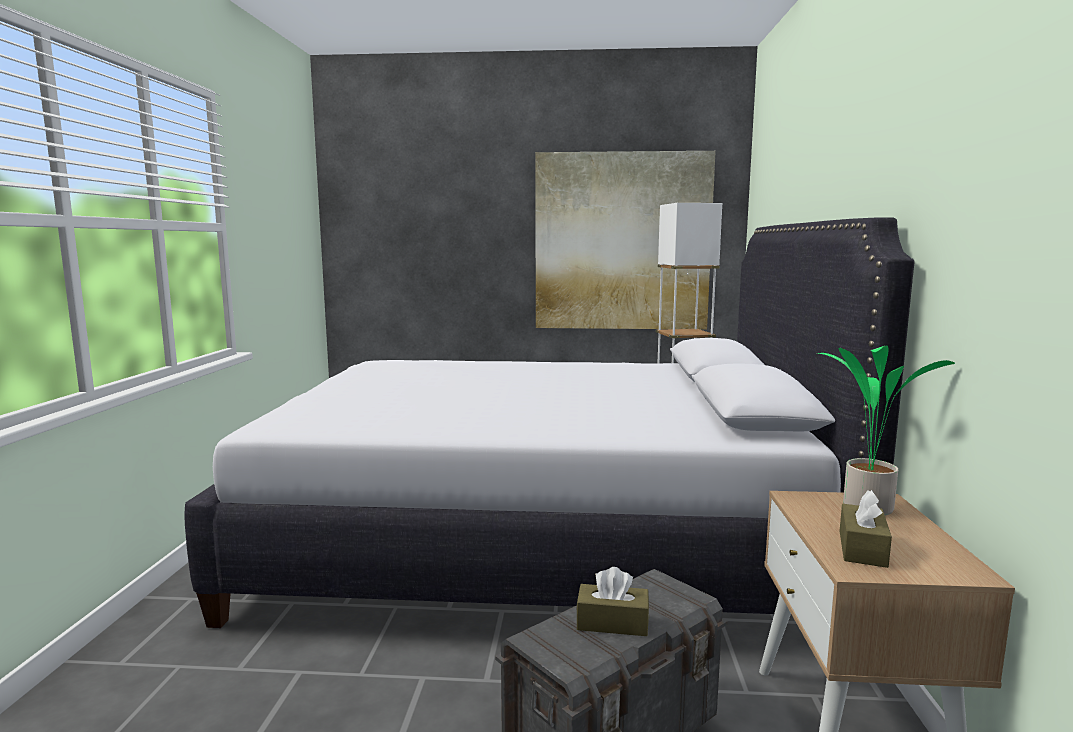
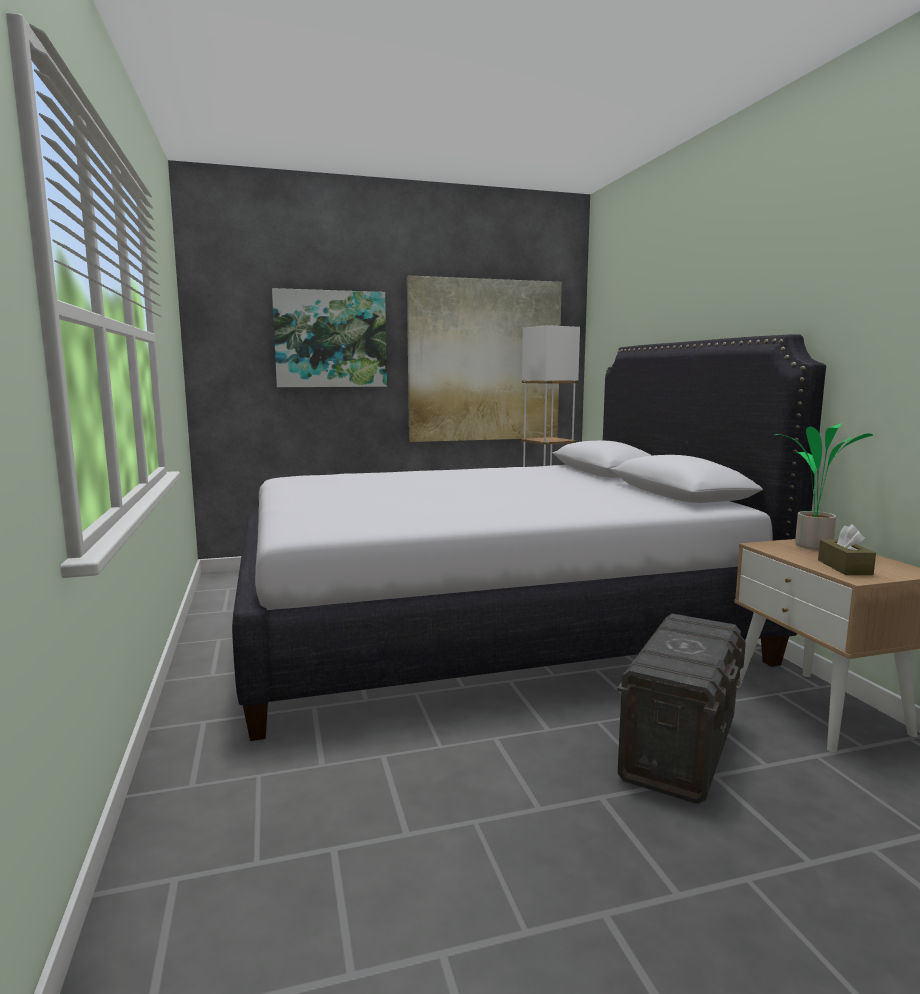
camera: 20 degrees left, 0 degrees up
(457, 221) = (330, 339): none -> picture
(612, 623) = (689, 649): brown tissue box -> none

